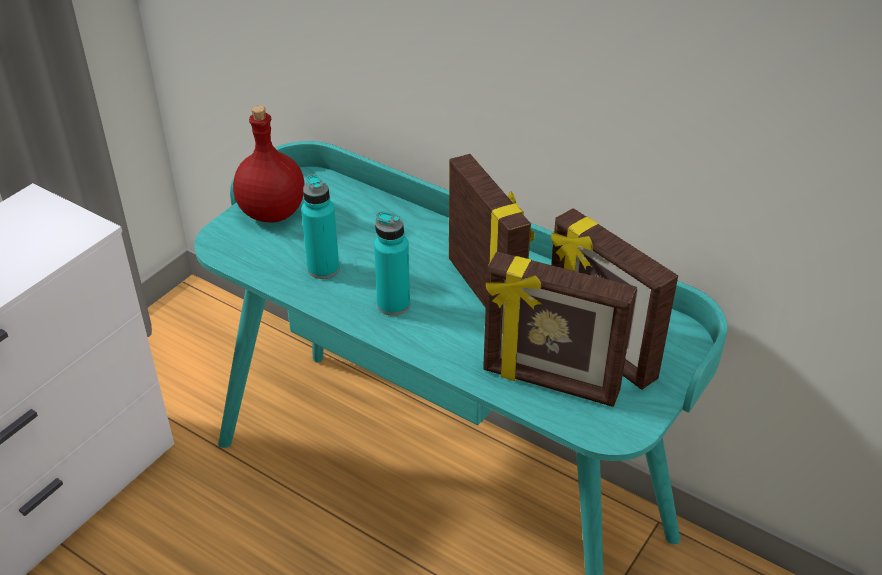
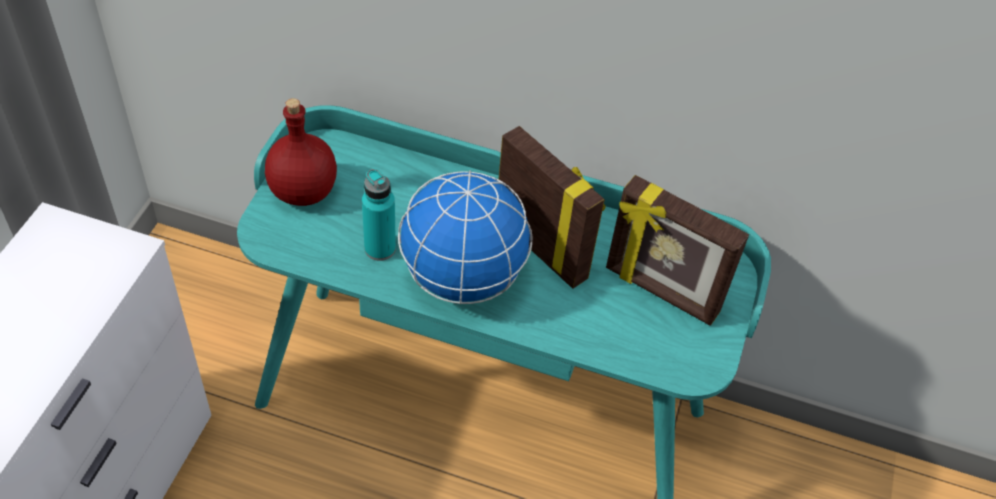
camera: 20 degrees left, 10 degrees up
(393, 305) = (462, 277): turquoise bottle -> globe
(550, 383) = (630, 334): picture frame -> none

